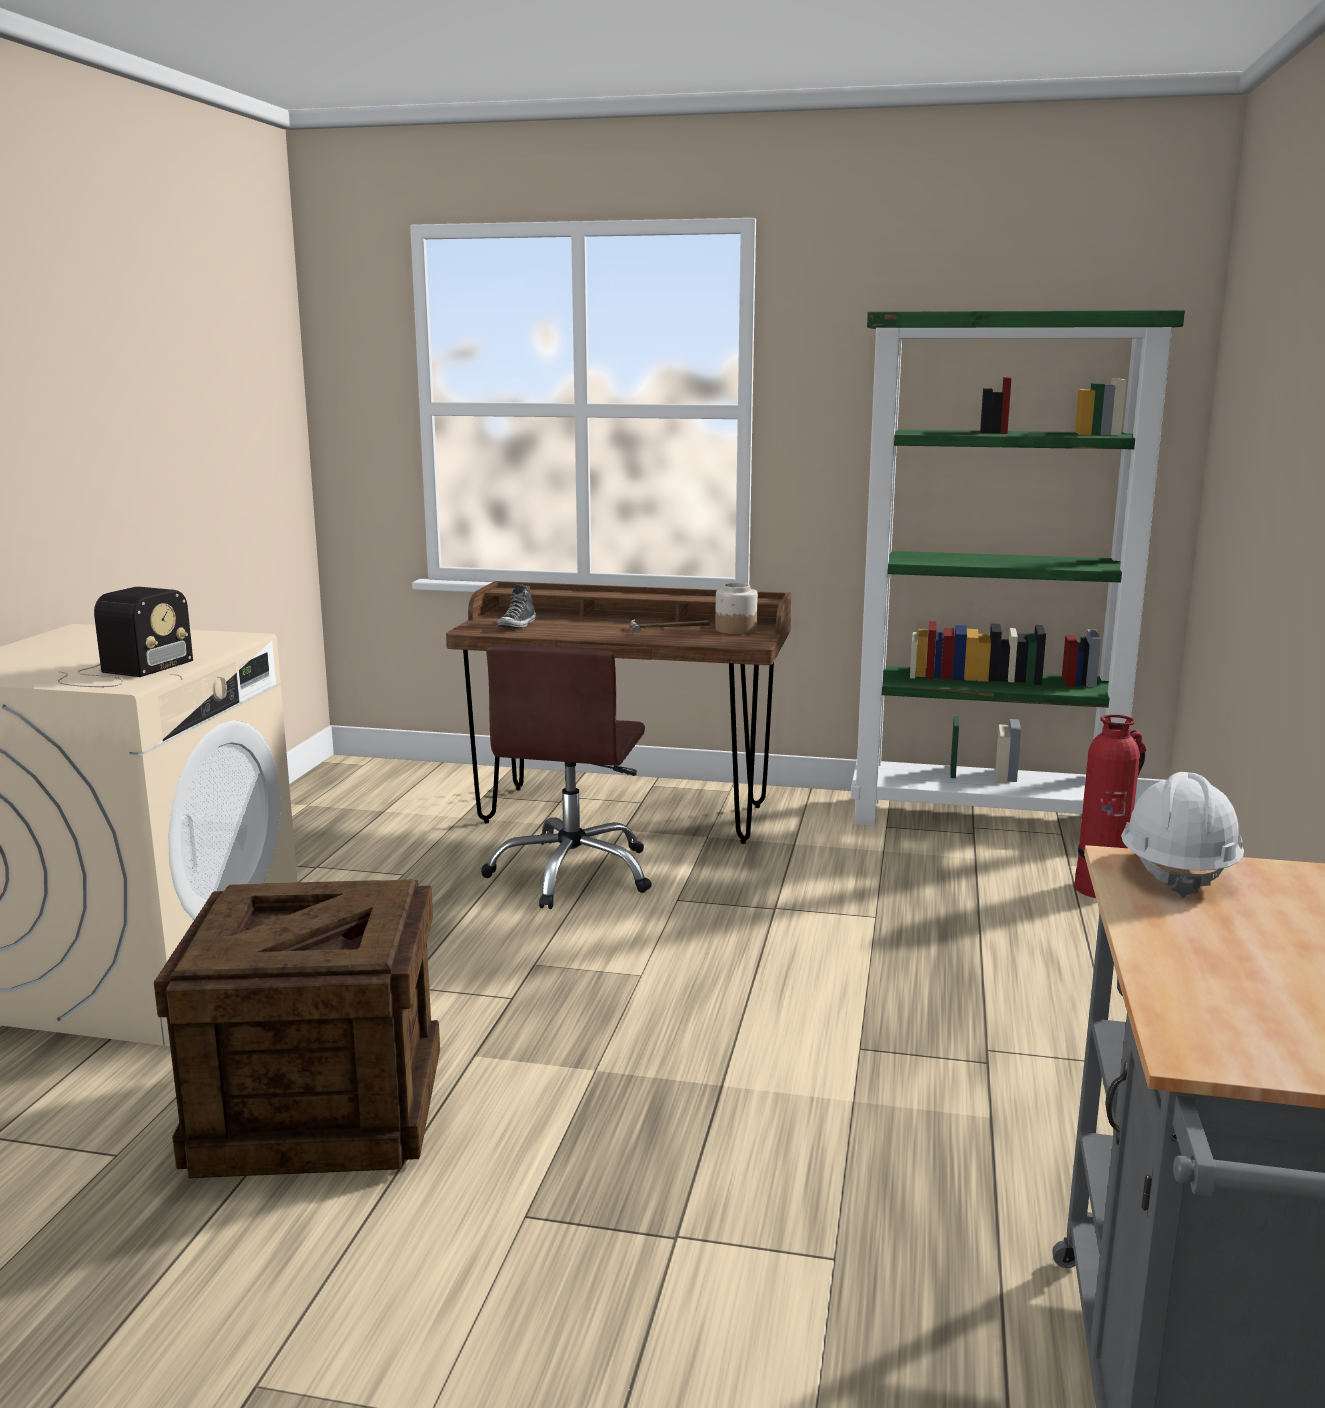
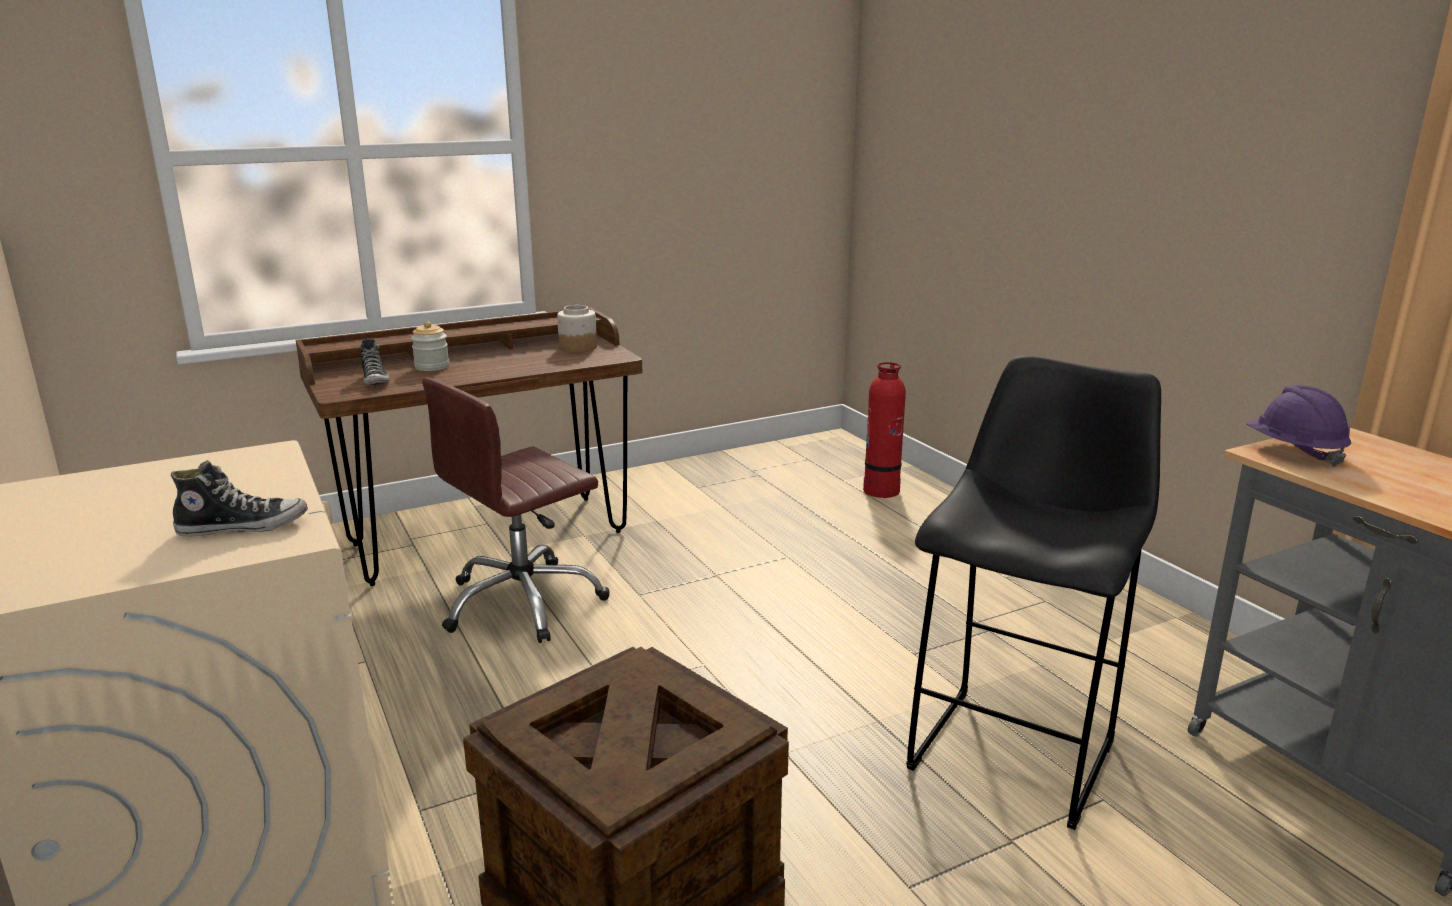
camera: 40 degrees left, 5 degrees up
(122, 672) = (243, 527): radio -> shoe
(573, 873) = (523, 603): brown office chair -> brown office chair turned 75 degrees clockwise
(581, 623) = (432, 367): none -> jar
(669, 628) = (520, 356): hammer -> none
(813, 1173) = (1014, 751): none -> black stool
(984, 818) = (749, 462): green bookcase -> none
(1177, 871) = (1294, 451): white hard hat -> purple hard hat

